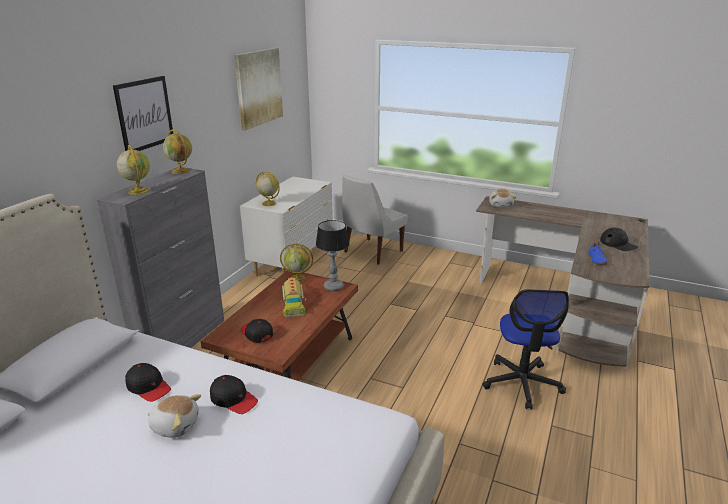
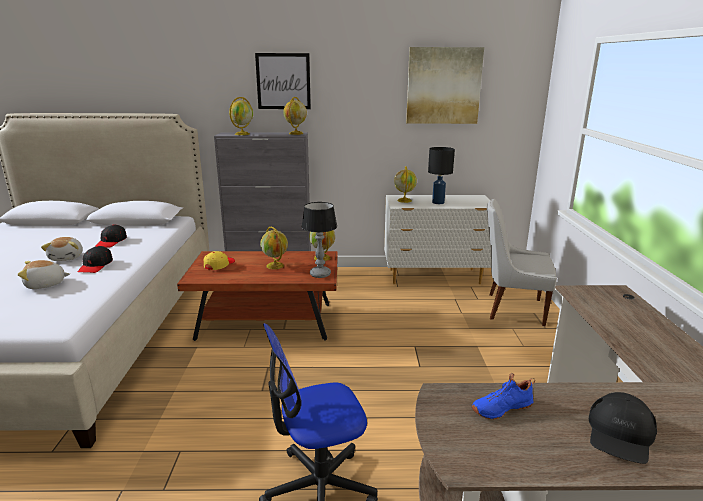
camera: 65 degrees right, 5 degrees down
(256, 334) = (219, 265): black cap -> yellow cap
(291, 194) = (437, 202): none -> black table lamp
(292, 304) = (275, 266): toy truck -> globe
(501, 205) = (607, 299): plush toy -> plush toy (45, 285)

